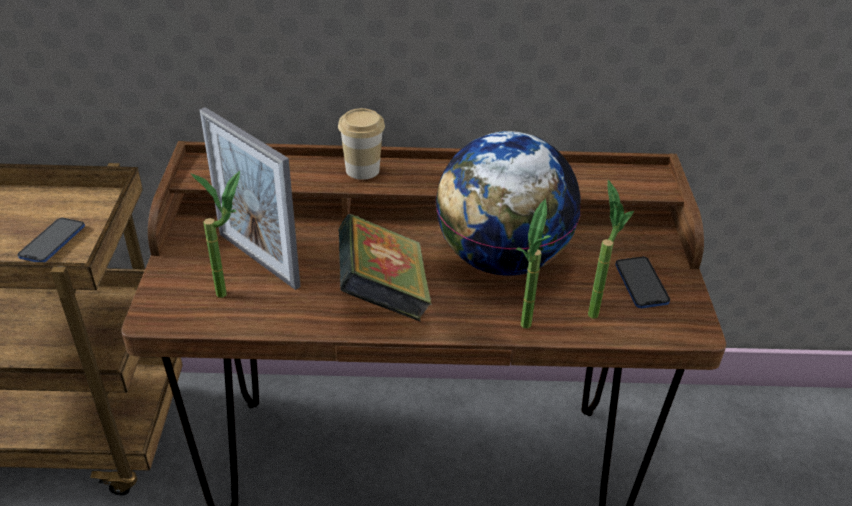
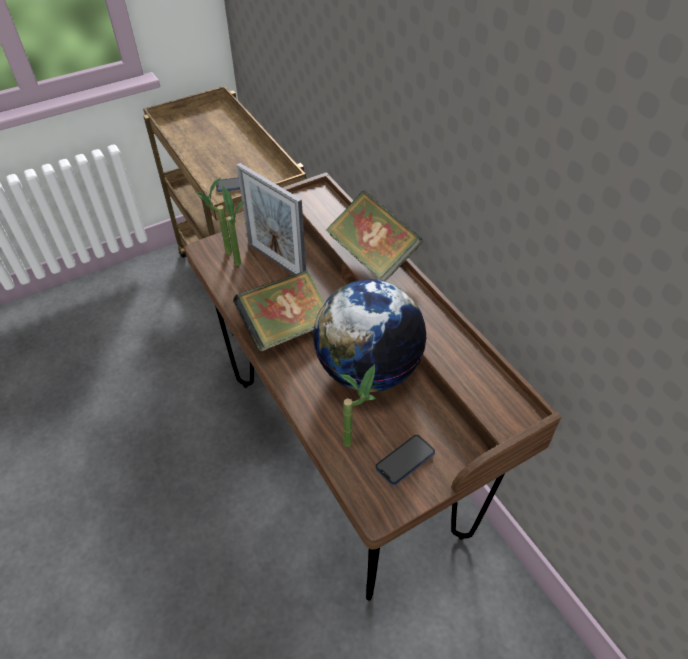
camera: 60 degrees right, 10 degrees up
(258, 260) = (276, 262): picture frame -> picture frame turned 60 degrees counterclockwise
(362, 170) = (372, 256): cup -> book
(525, 332) = (302, 412): potted plant -> potted plant (222, 254)

